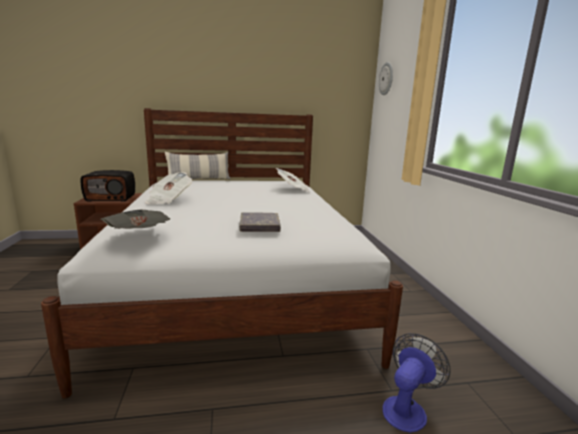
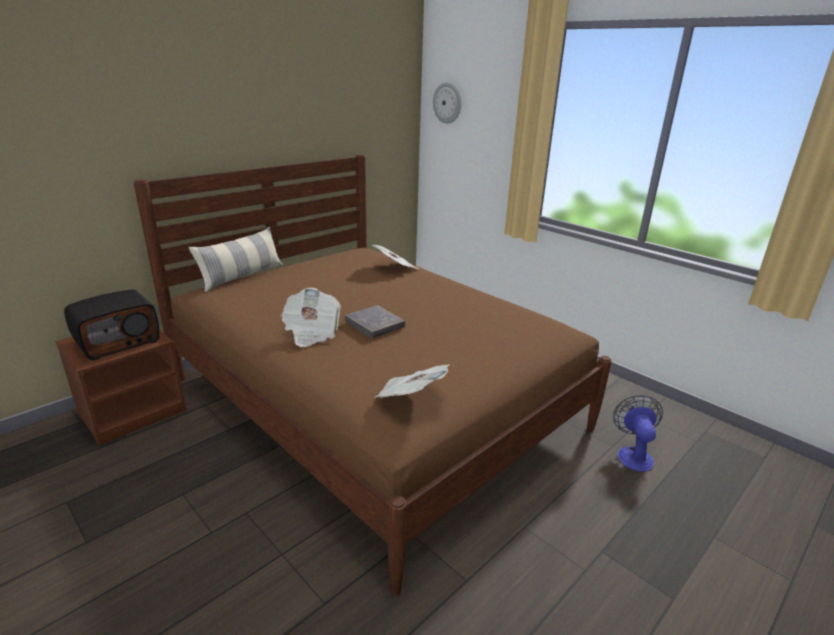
camera: 35 degrees left, 10 degrees up
(235, 282) = (374, 403): white bed -> brown bed
(259, 226) = (477, 340): grey book -> grey book (374, 325)

